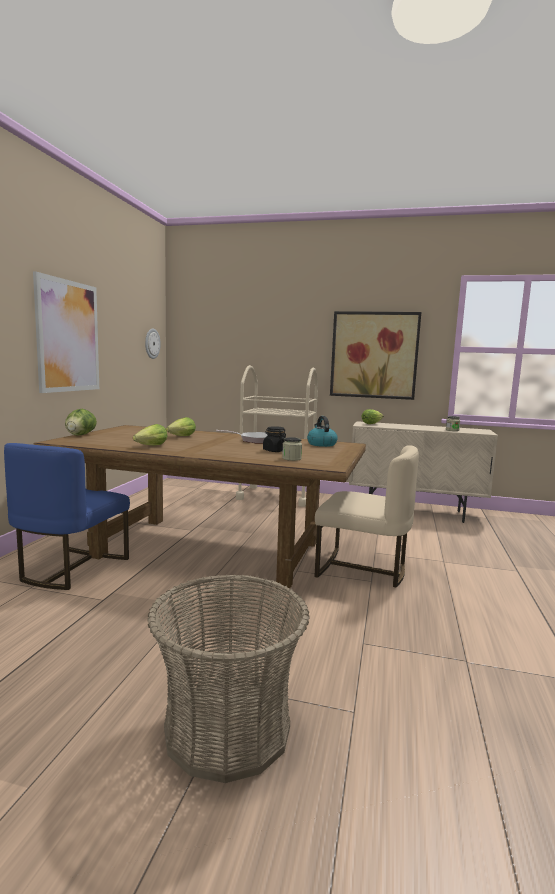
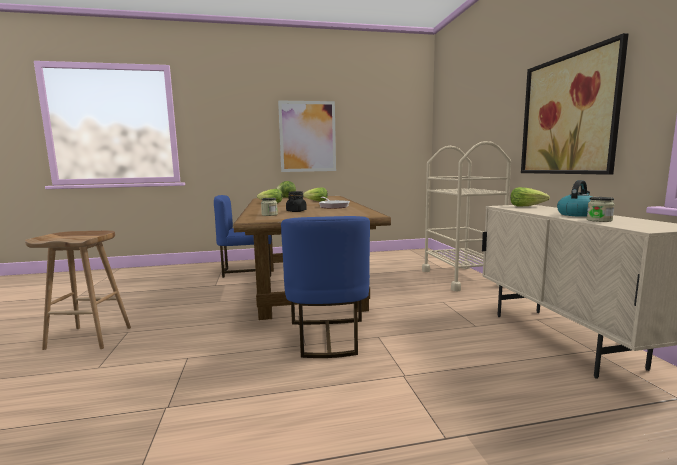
camera: 65 degrees right, 0 degrees up
(152, 343) = (408, 136): wall clock -> none
(227, 728) = (90, 337): basket -> brown stool
(321, 444) = (352, 212): kettle -> kettle (577, 214)
(362, 569) = (327, 337): beige chair -> blue chair

